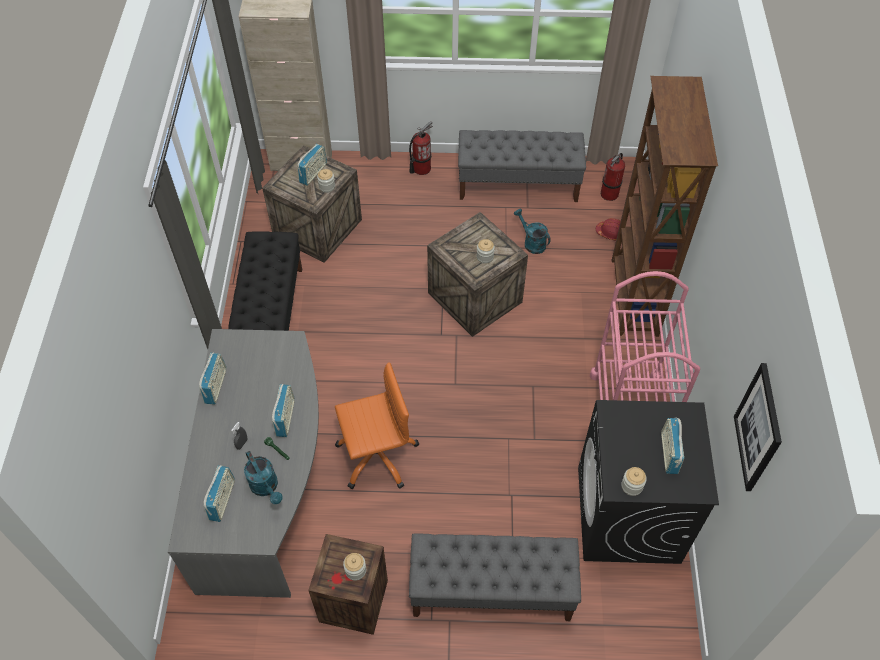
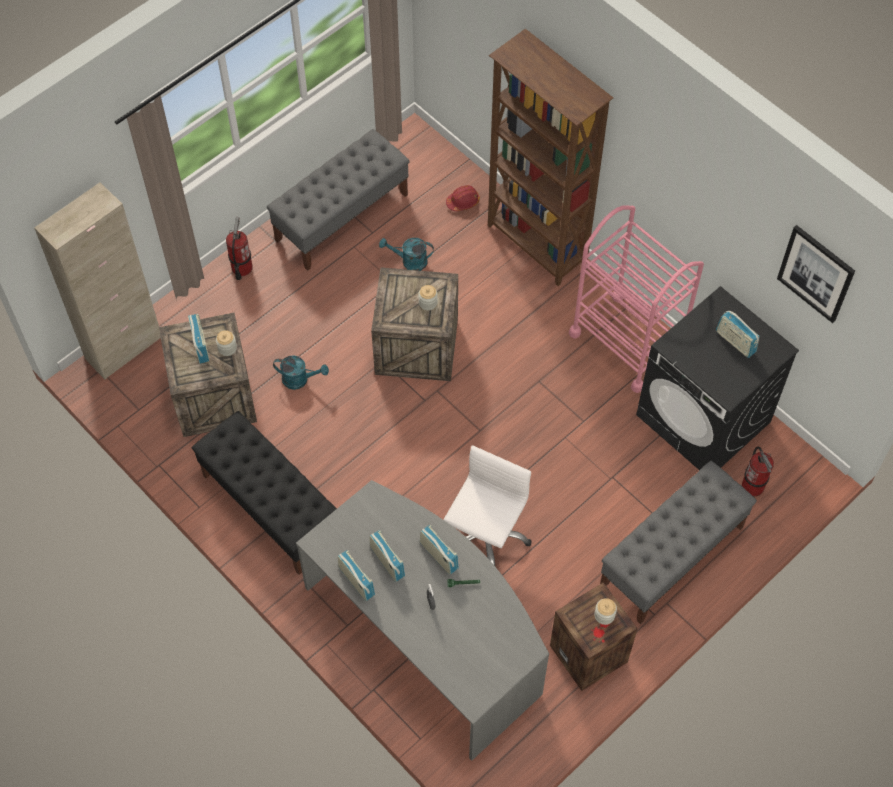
camera: 45 degrees left, 5 degrees up
(222, 500) = (466, 654): radio -> radio (387, 562)
(266, 487) = (487, 616): turquoise watering can -> turquoise watering can (300, 379)
(377, 455) = (484, 537): orange office chair -> white office chair
(610, 194) = (425, 167): fire extinguisher -> fire extinguisher (753, 486)
(632, 486) = (736, 386): jar -> none

